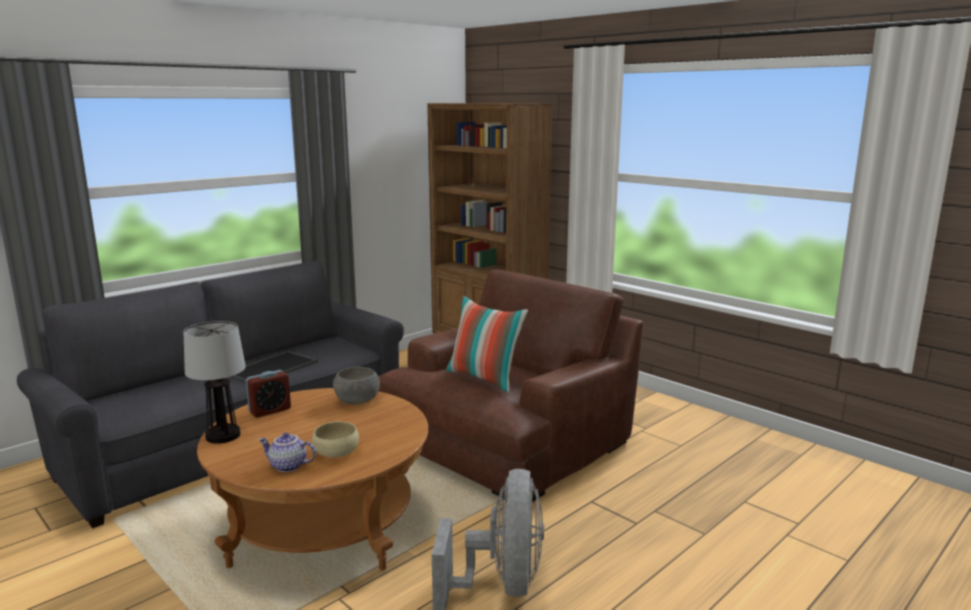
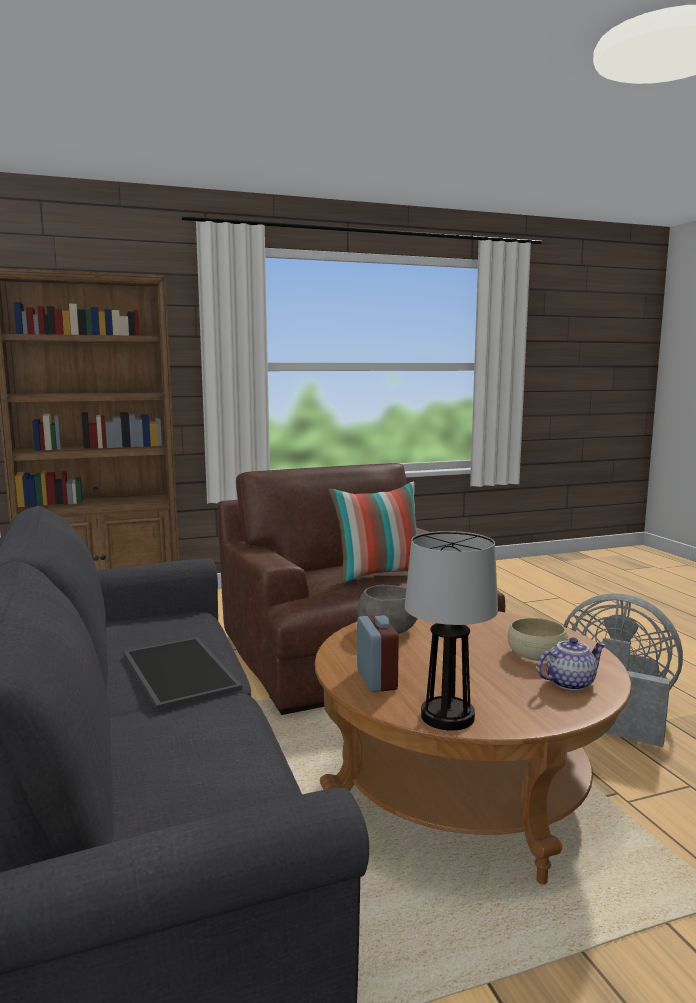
camera: 65 degrees left, 5 degrees down
(287, 466) = (569, 682): teapot -> teapot turned 150 degrees counterclockwise

